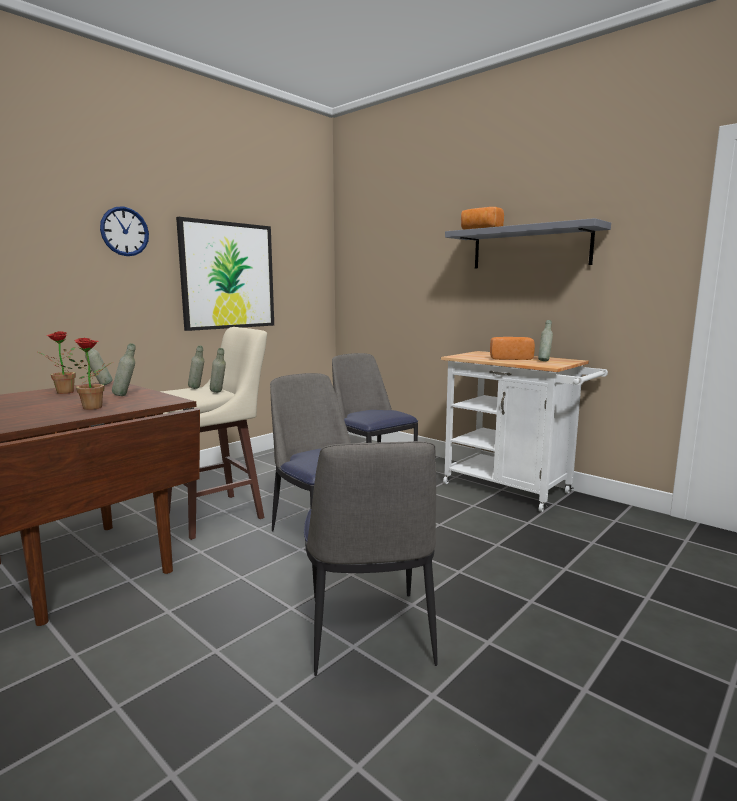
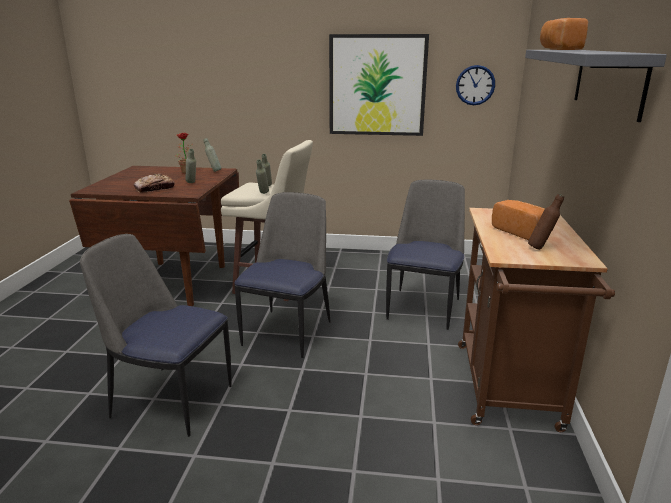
camera: 55 degrees right, 10 degrees up
(97, 407) = (154, 188): potted plant -> bread
(124, 231) = (285, 50): wall clock -> wall clock (475, 85)
(369, 634) = (170, 399): chair -> chair turned 60 degrees clockwise
(514, 490) = (509, 391): white cart -> brown cart
(544, 361) = (541, 248): grey bottle -> brown bottle

